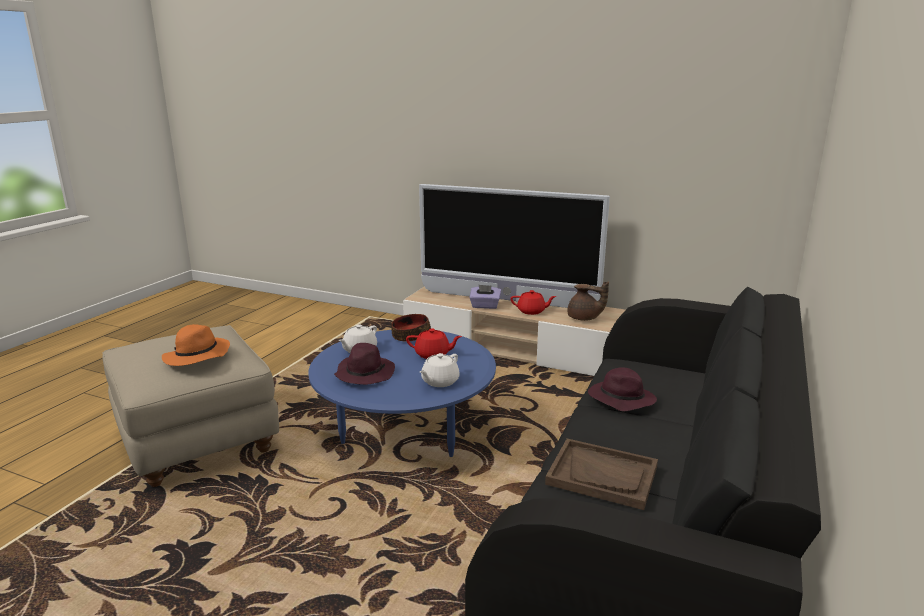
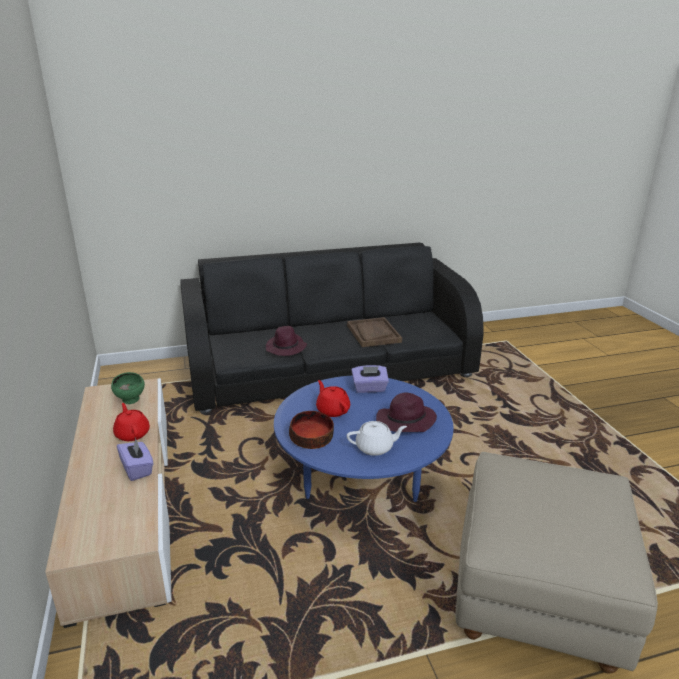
camera: 130 degrees left, 5 degrees up
(196, 356) = (547, 477): orange hat -> none
(439, 382) = (369, 388): white teapot -> purple tissue box
(507, 300) = (102, 463): television -> none
(584, 318) = (131, 401): brown teapot -> green bowl

